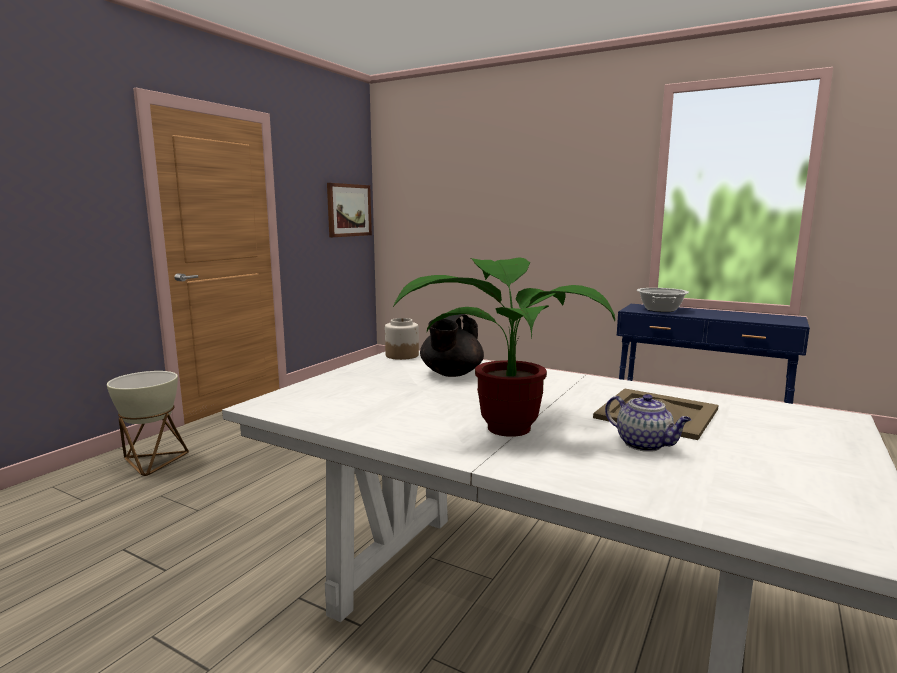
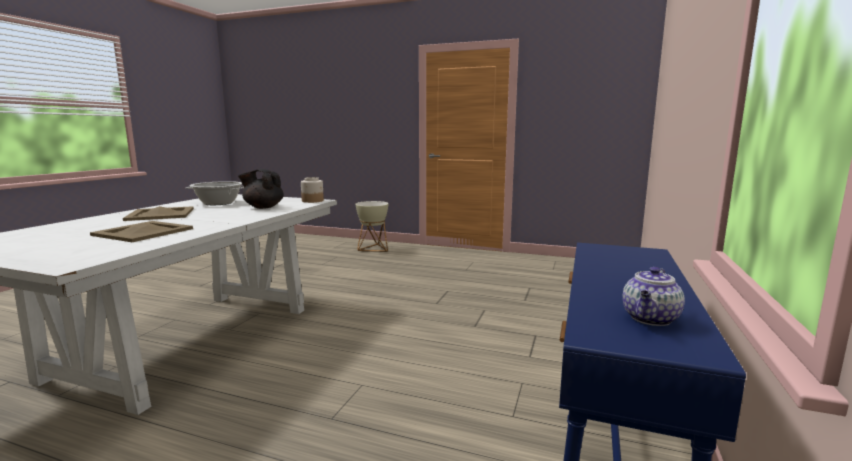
camera: 80 degrees right, 0 degrees up
(349, 210) = (610, 112): picture -> none
(504, 425) = (161, 214): potted plant -> beige tray
(645, 444) = (100, 228): teapot -> teapot (650, 319)
(661, 310) = (618, 258): cooking pot -> cooking pot (218, 203)

